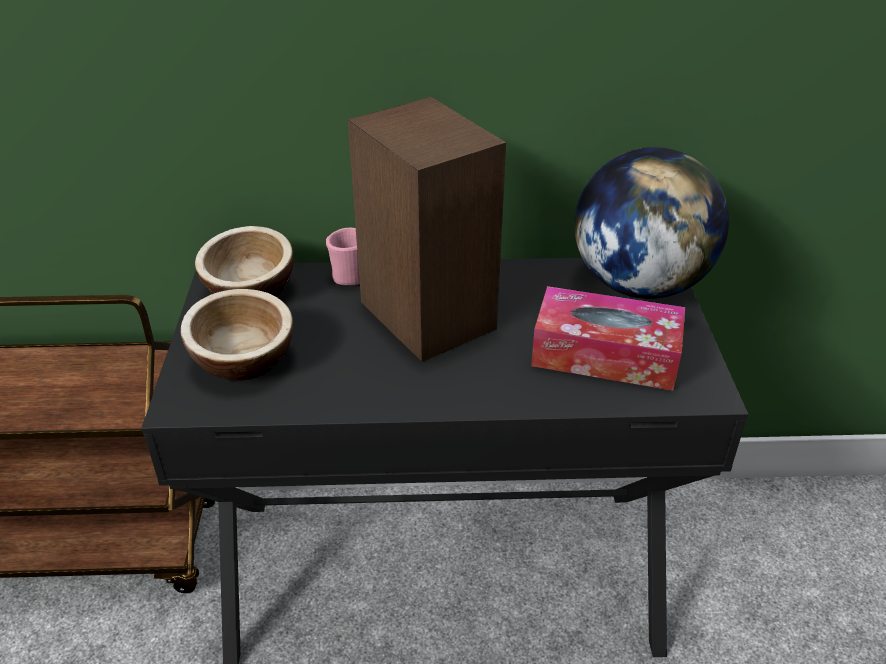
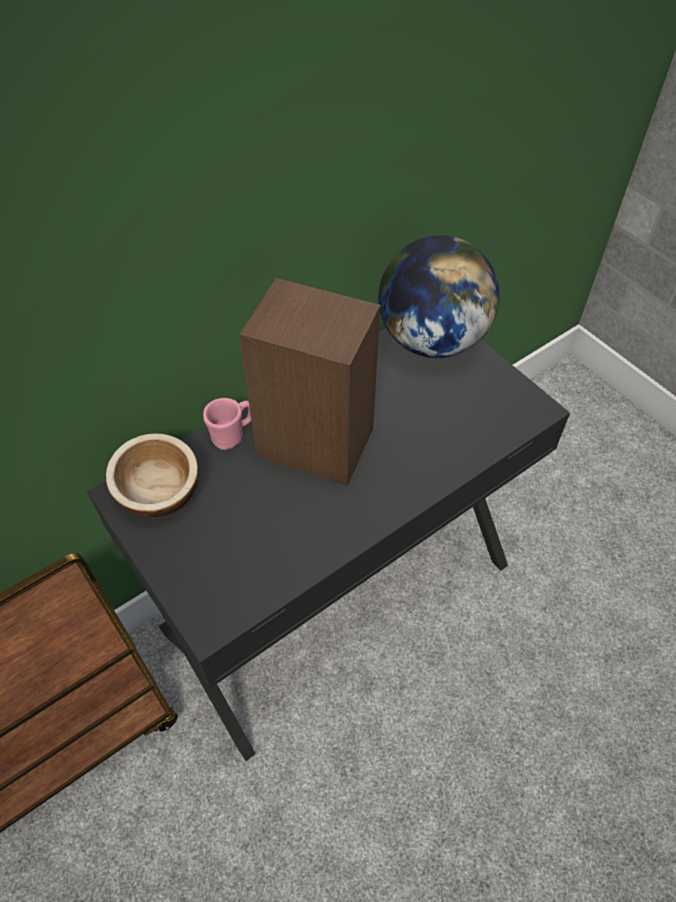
camera: 35 degrees left, 15 degrees up
(243, 359) = (218, 558): bowl -> none
(605, 355) = (458, 412): tissue box -> none

